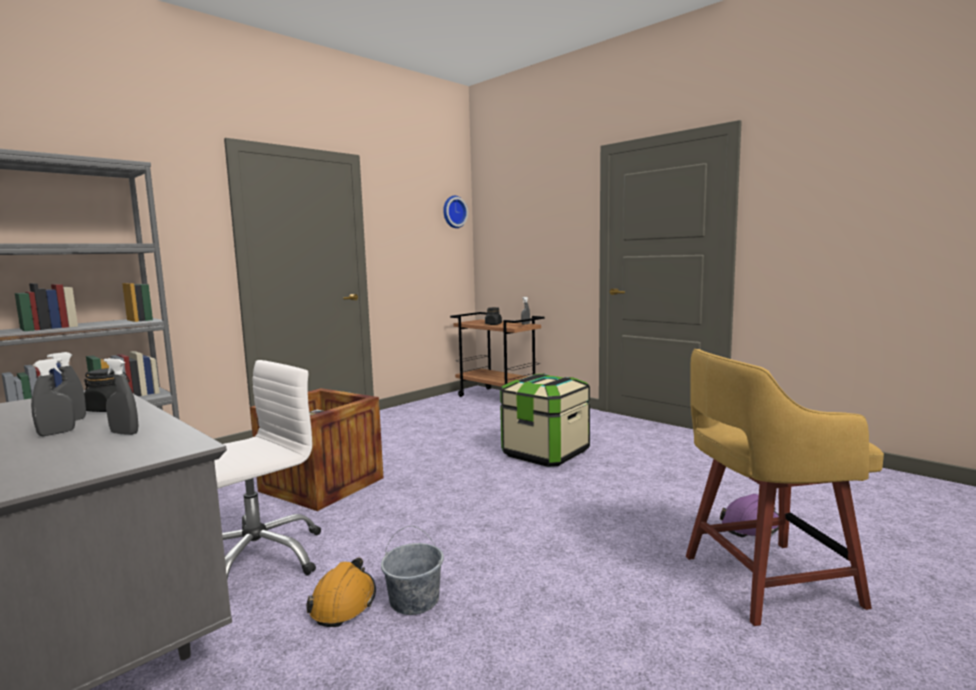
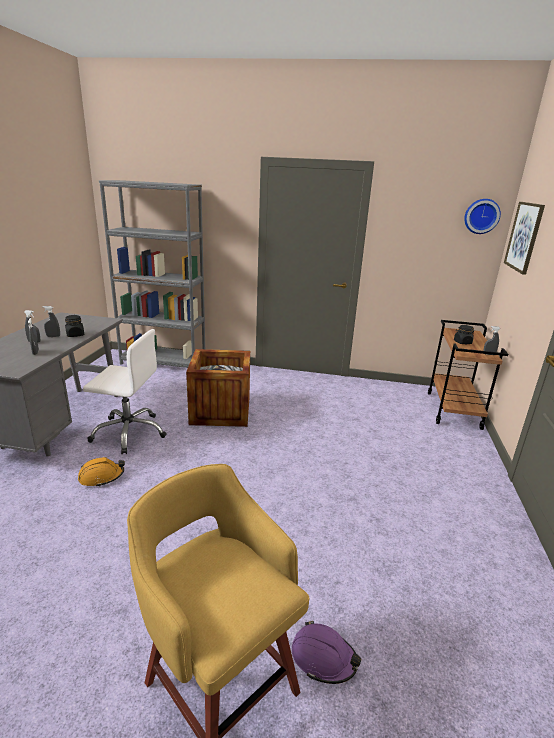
camera: 55 degrees right, 15 degrees up
(414, 600) = (113, 499): grey bucket -> none
(508, 221) = (524, 236): none -> picture
(545, 453) = (359, 477): storage box -> none

